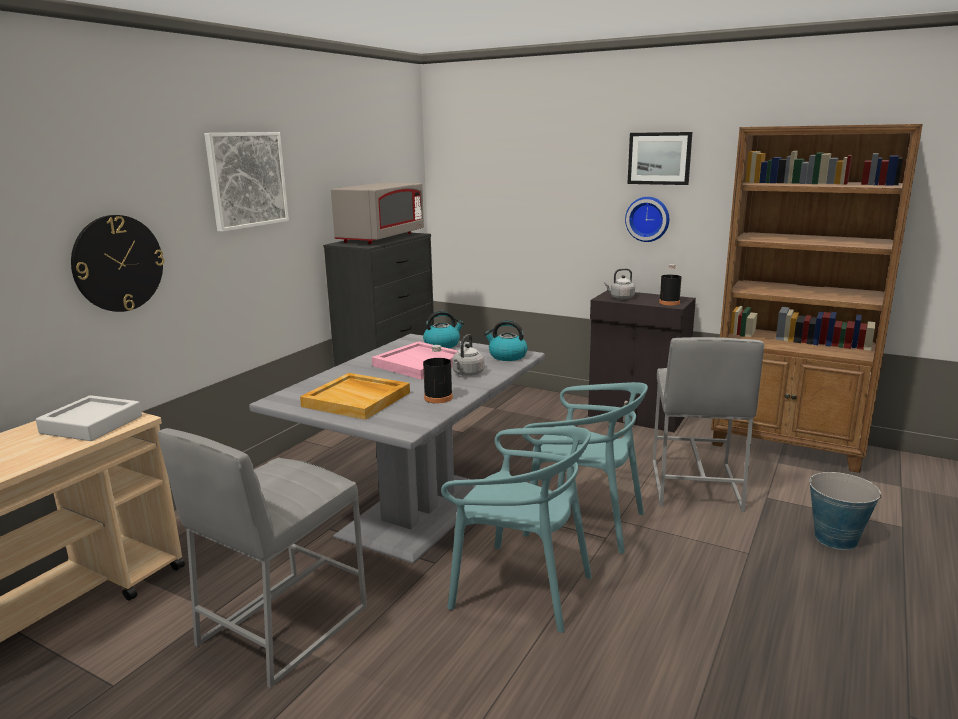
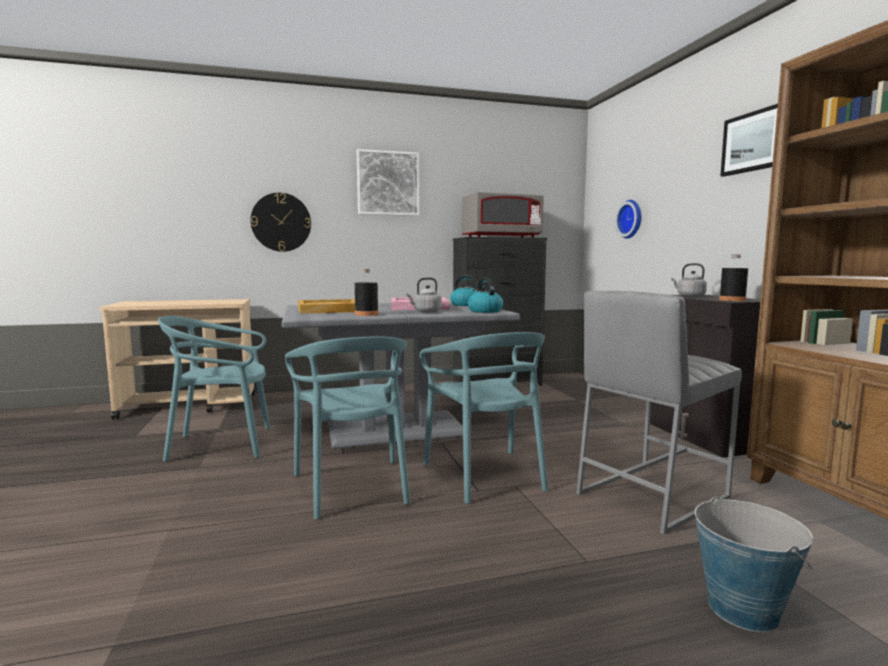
camera: 45 degrees right, 10 degrees down
(92, 424) = (218, 301): grey tray -> none
(281, 625) = (222, 444): grey stool -> turquoise chair
(648, 219) = (740, 212): wall clock -> wall clock (631, 219)

